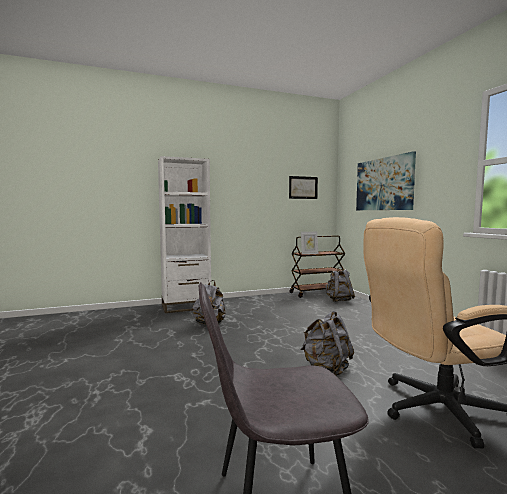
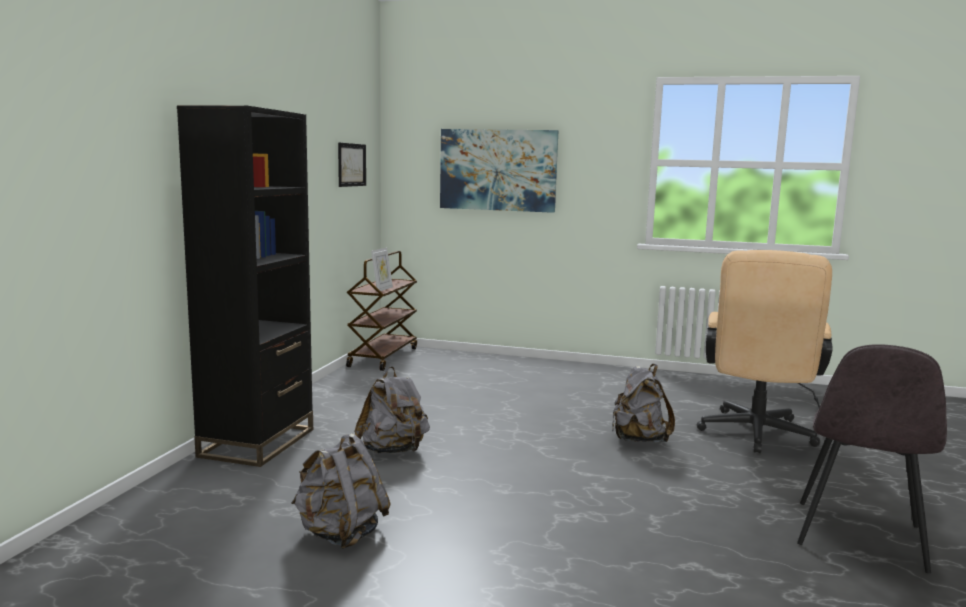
camera: 55 degrees left, 5 degrees up
(186, 306) = (258, 442): white bookcase -> black bookcase
(339, 300) = (440, 360): grey backpack -> grey backpack (340, 534)

